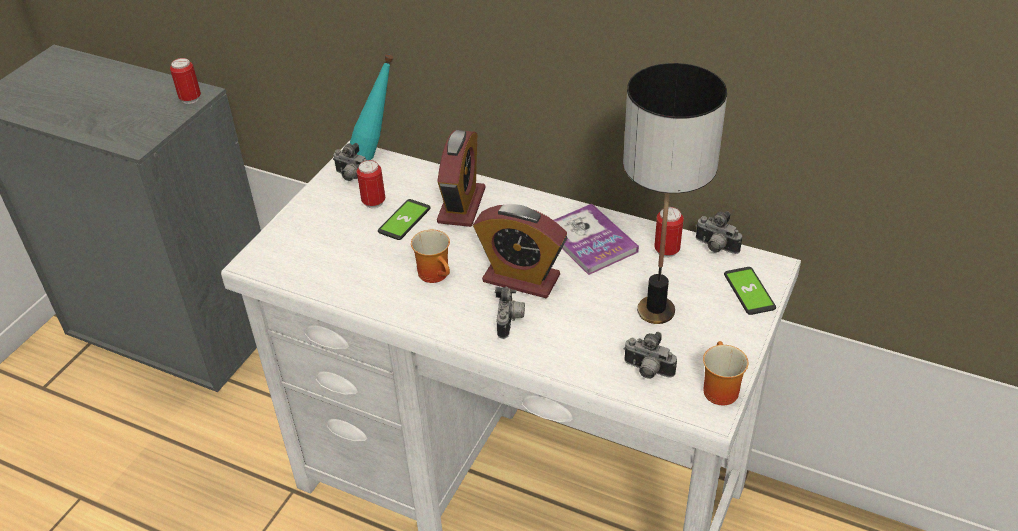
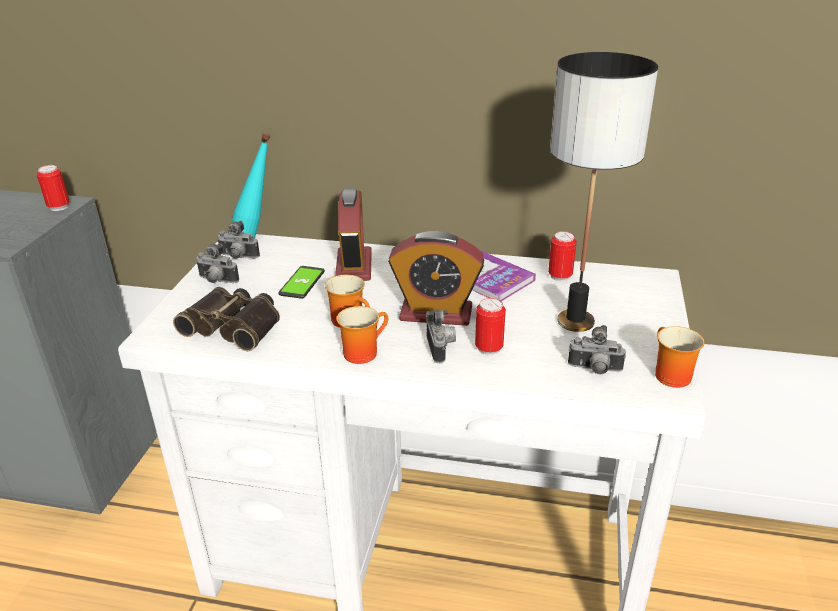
camera: 15 degrees left, 10 degrees down
(328, 263) = (235, 325): none -> binoculars
(373, 202) = (266, 273): can -> can (489, 349)
(435, 312) = (362, 351): none -> mug
(715, 248) = (601, 269): camera -> camera (216, 281)
(749, 291) = (649, 296): phone -> none

